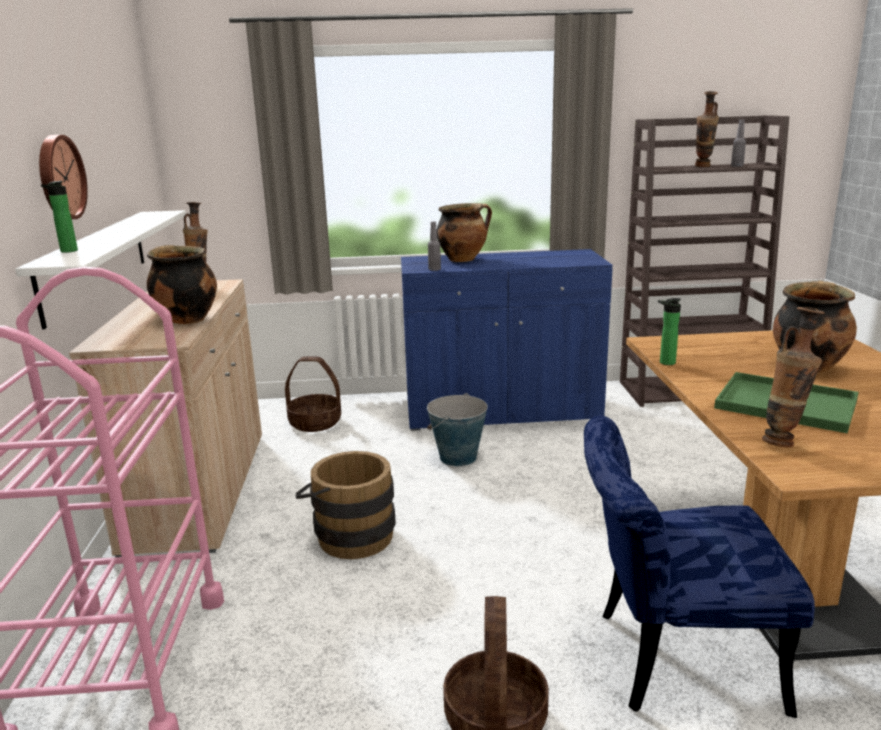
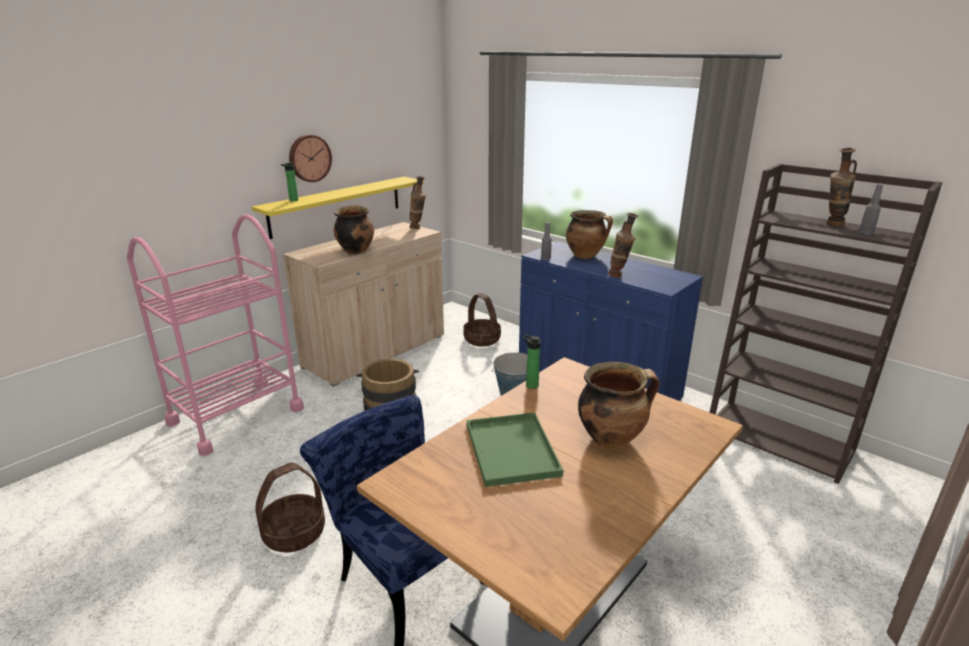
camera: 45 degrees right, 5 degrees up
(95, 262) = (337, 206): white shelf -> yellow shelf
(784, 442) = (437, 466): vase -> vase (619, 276)

